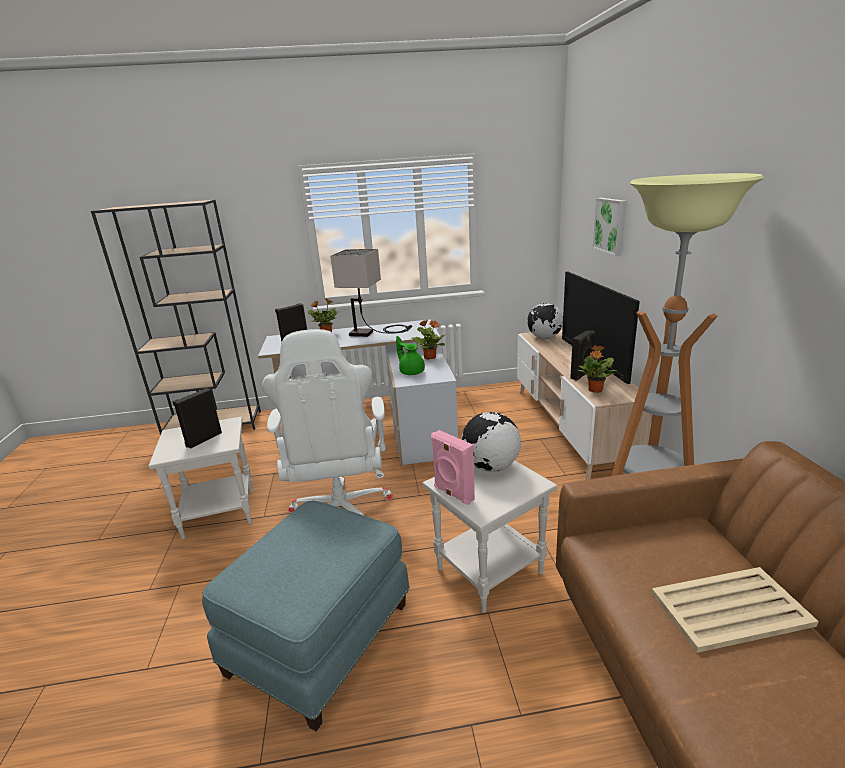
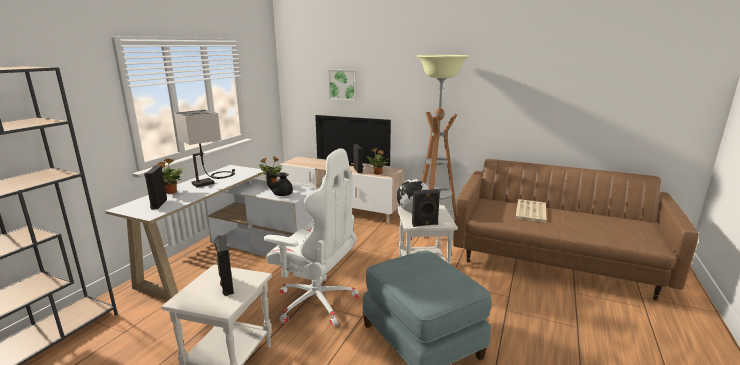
camera: 60 degrees left, 5 degrees down
(411, 372) = (281, 194): green teapot -> black teapot
(453, 494) = (425, 224): pink speaker -> black speaker
(544, 337) = (300, 162): globe -> none

